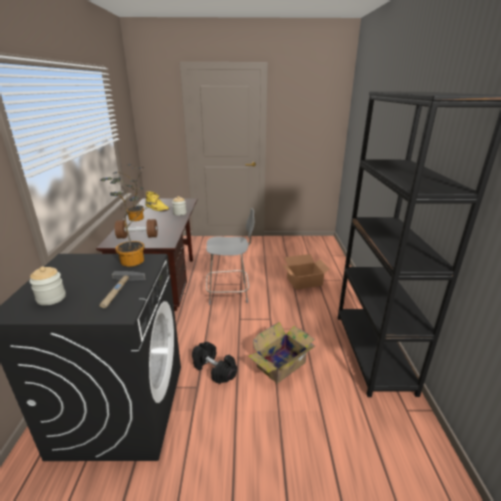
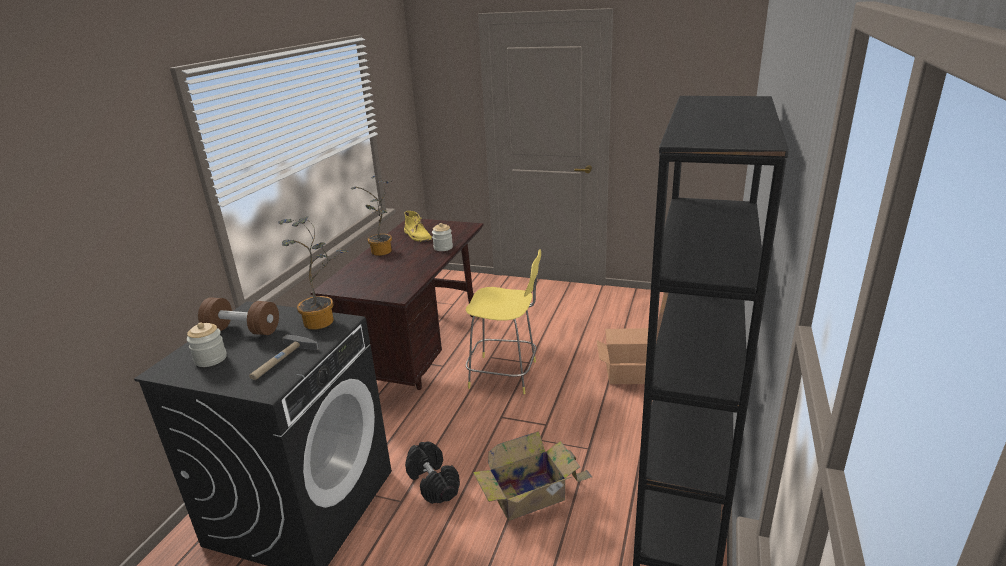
camera: 20 degrees right, 0 degrees up
(138, 237) = (368, 281): brown dumbbell -> brown dumbbell (242, 330)
(230, 293) = (506, 375): grey stool -> yellow stool

